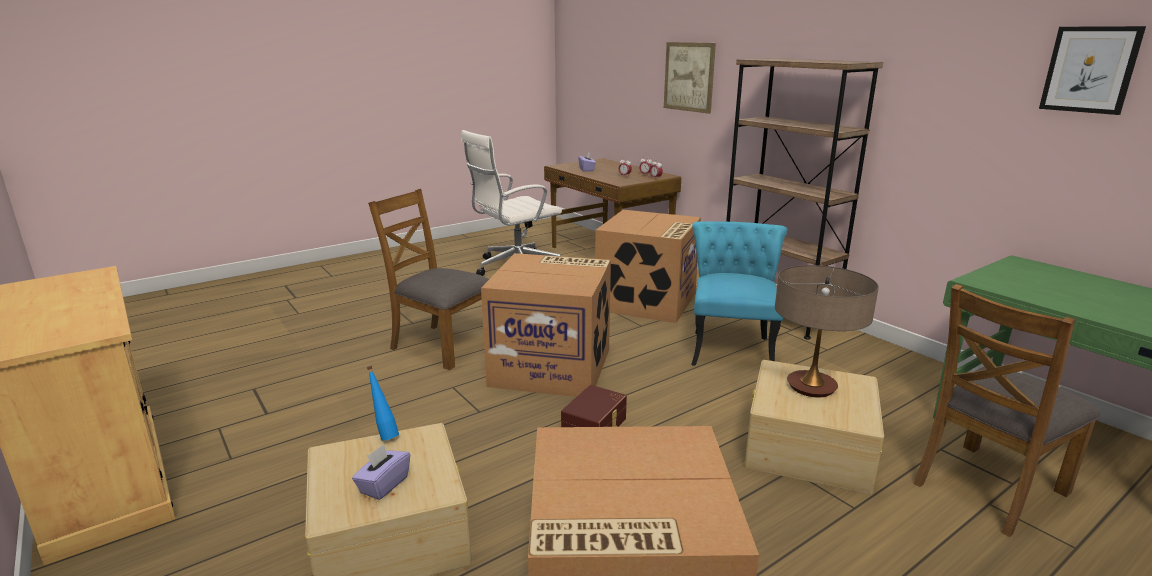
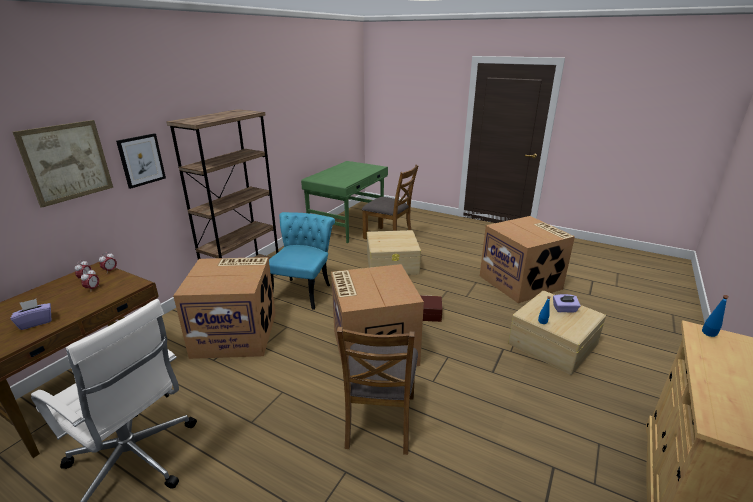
camera: 115 degrees left, 5 degrees up
(91, 329) = (708, 337): none -> blue bottle
(731, 346) = (303, 290): turquoise chair -> turquoise chair turned 120 degrees clockwise
(811, 387) = (389, 241): table lamp -> none
(1089, 69) = (299, 98): picture -> picture (141, 160)

